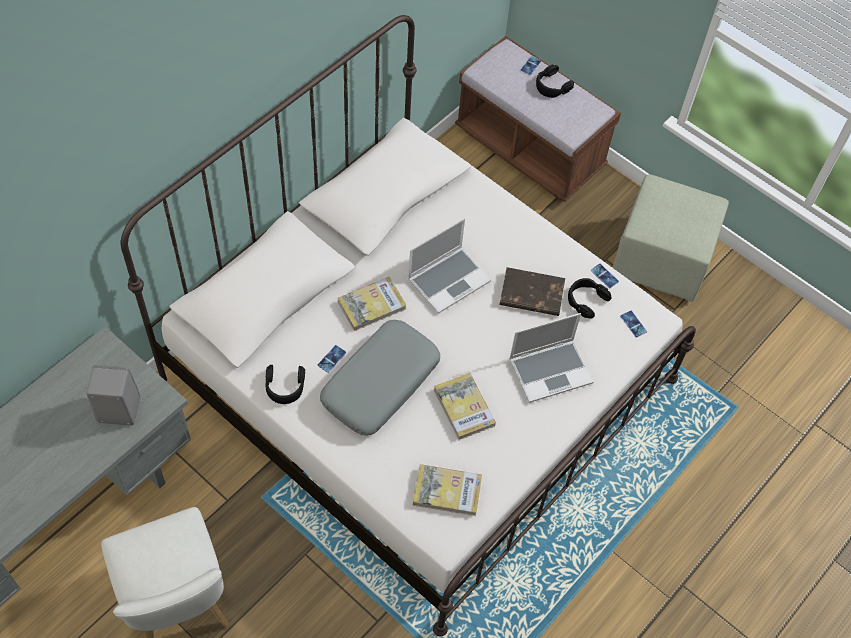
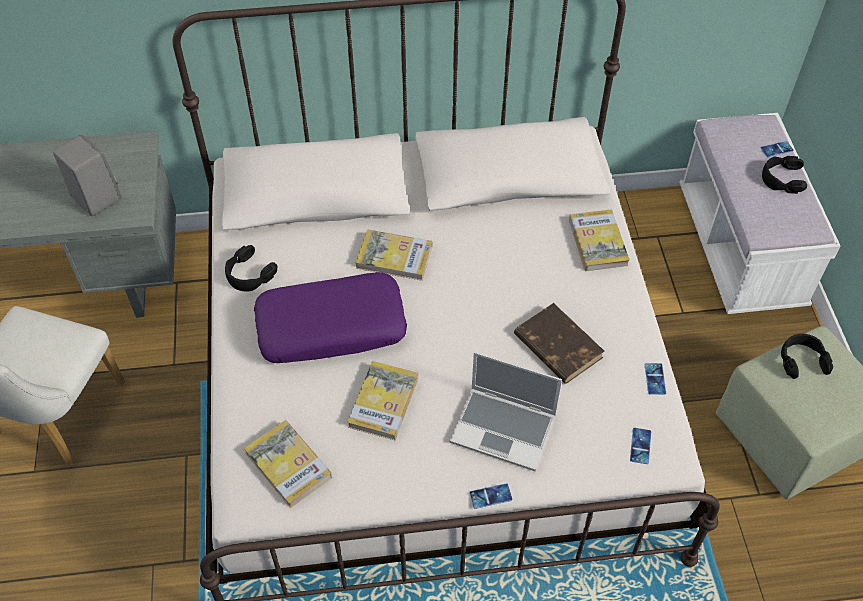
camera: 45 degrees right, 5 degrees down
(331, 359) = (312, 278): phone -> phone (490, 496)
(380, 382) = (332, 327): grey pillow -> purple pillow
(449, 279) = (489, 281): laptop -> none
(490, 206) = (597, 242): none -> book
(529, 149) = (739, 249): brown bench -> white bench
(586, 300) = (610, 388): black headphones -> black headphones (802, 360)

